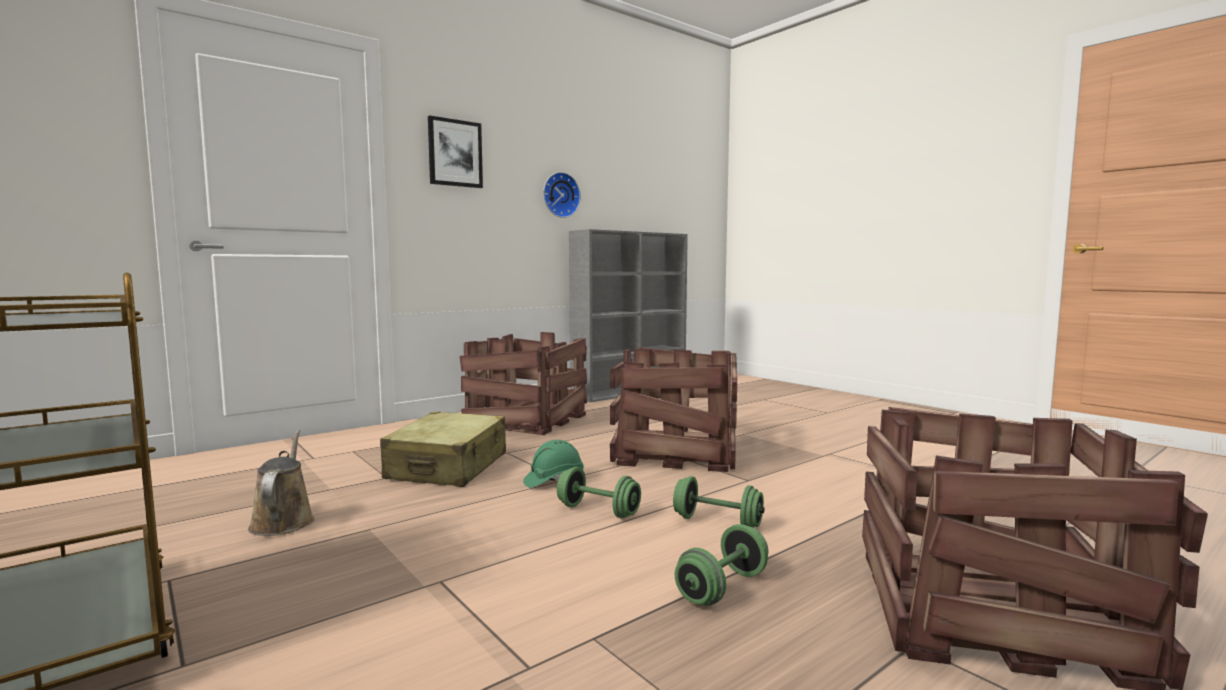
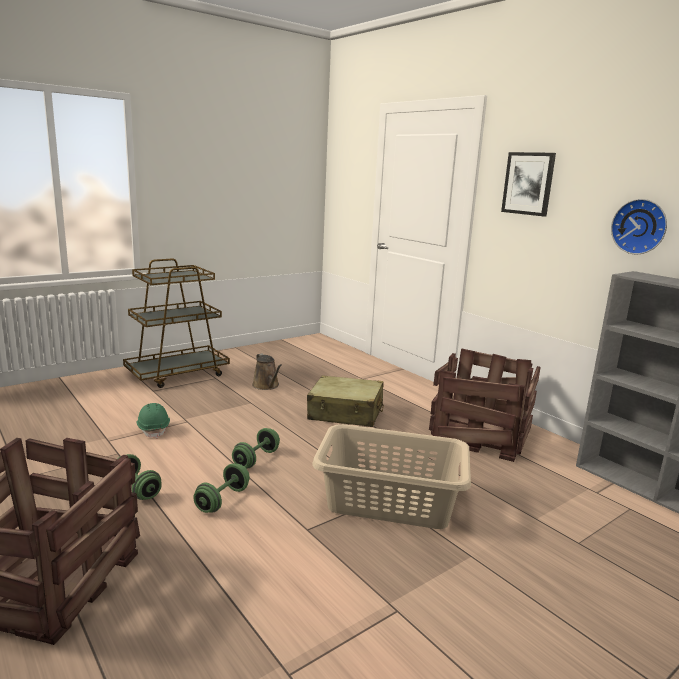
camera: 90 degrees right, 10 degrees up
(283, 521) = (267, 386): brown watering can -> brown watering can turned 75 degrees clockwise
(553, 481) = (315, 445): green hard hat -> green hard hat (153, 429)
(674, 452) = (389, 500): crate -> beige laundry basket

